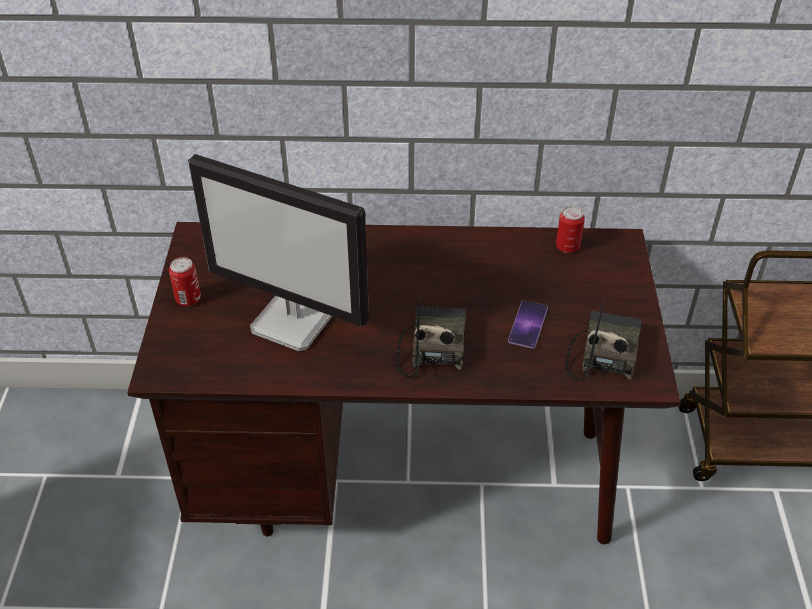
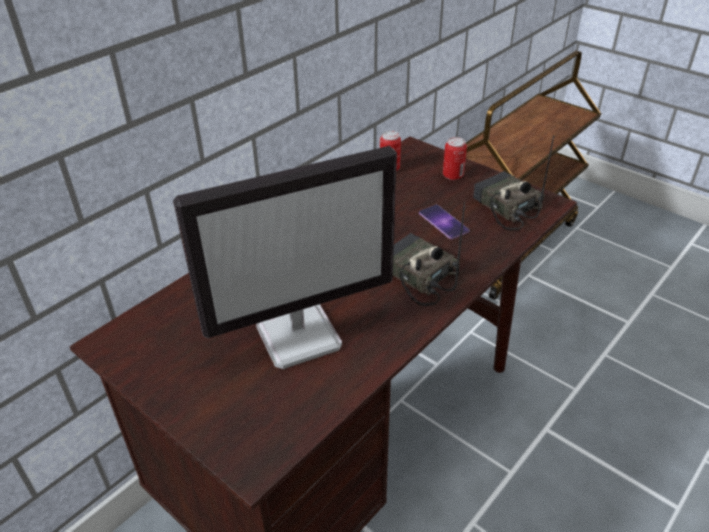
camera: 50 degrees left, 5 degrees down
(188, 299) = (183, 390): can -> can (453, 175)

